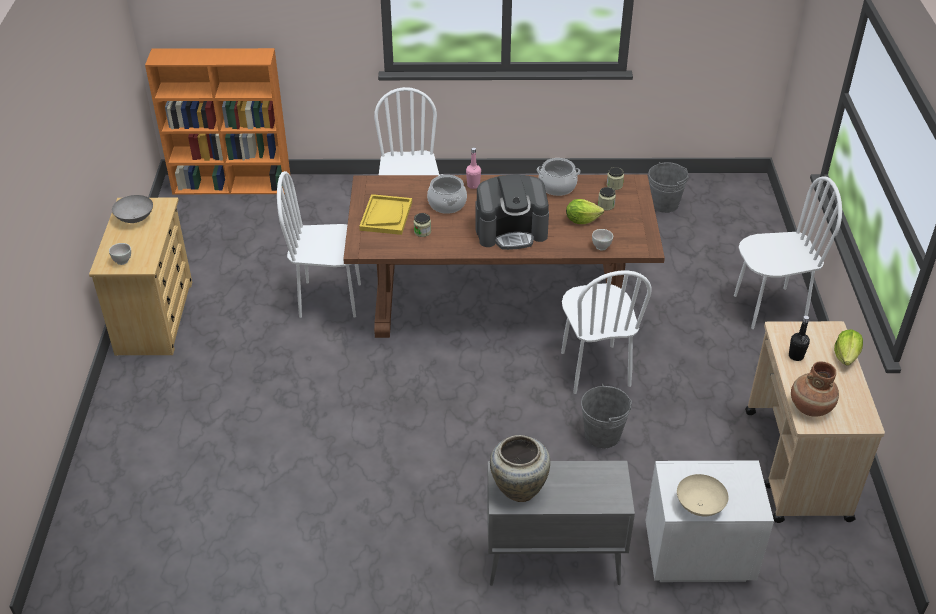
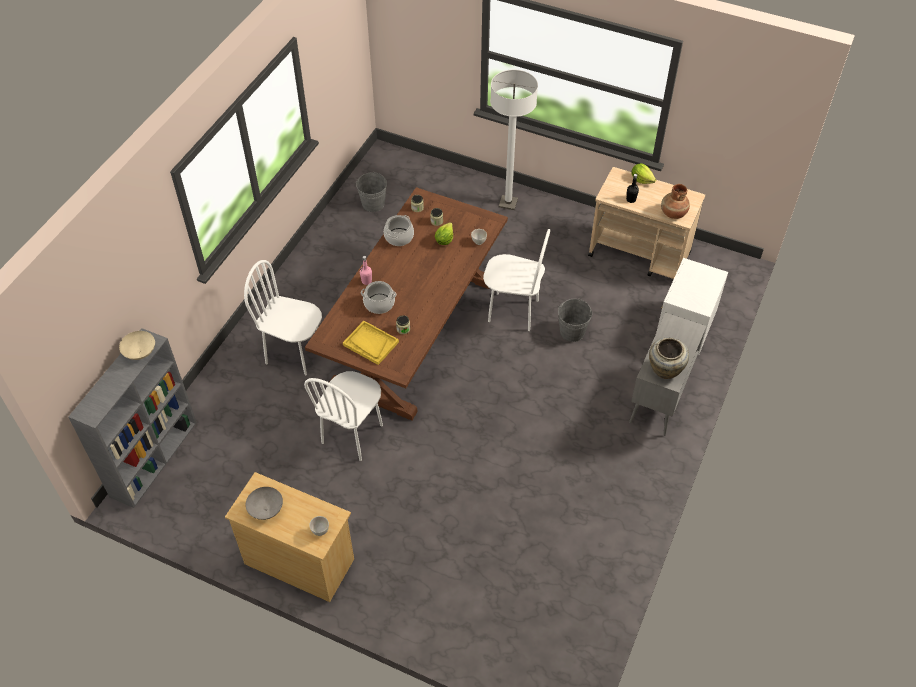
camera: 65 degrees left, 10 degrees up
(233, 185) = (154, 457): orange bookcase -> grey bookcase
(511, 231) = (433, 280): coffee machine -> none
(699, 506) = (706, 297): beige bowl -> beige bowl (140, 353)
(769, 308) = (508, 203): white chair -> white floor lamp

